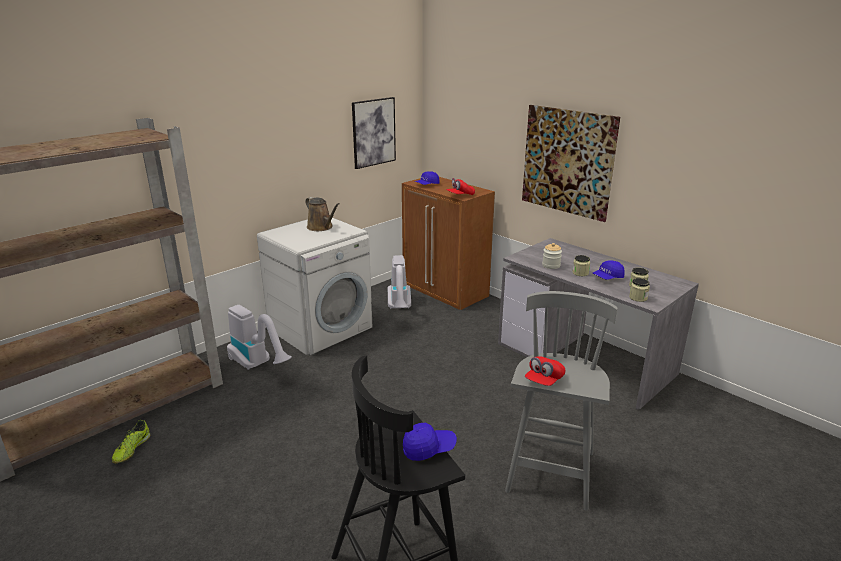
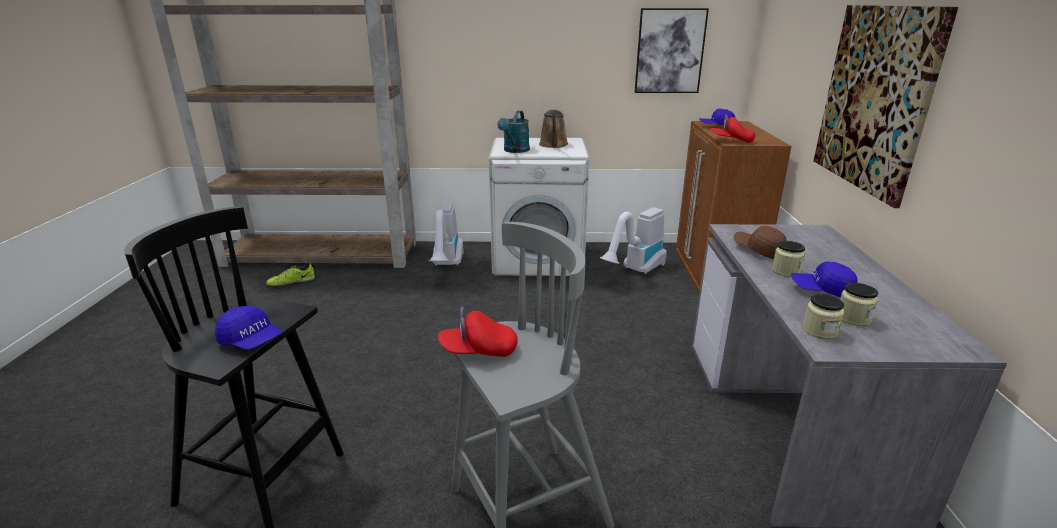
camera: 45 degrees right, 0 degrees up
(305, 241) = (514, 151): none -> turquoise watering can
(551, 265) = (758, 250): jar -> brown cap

